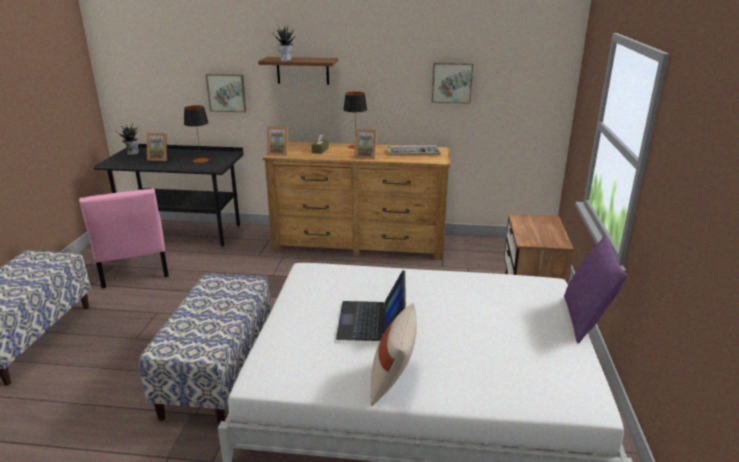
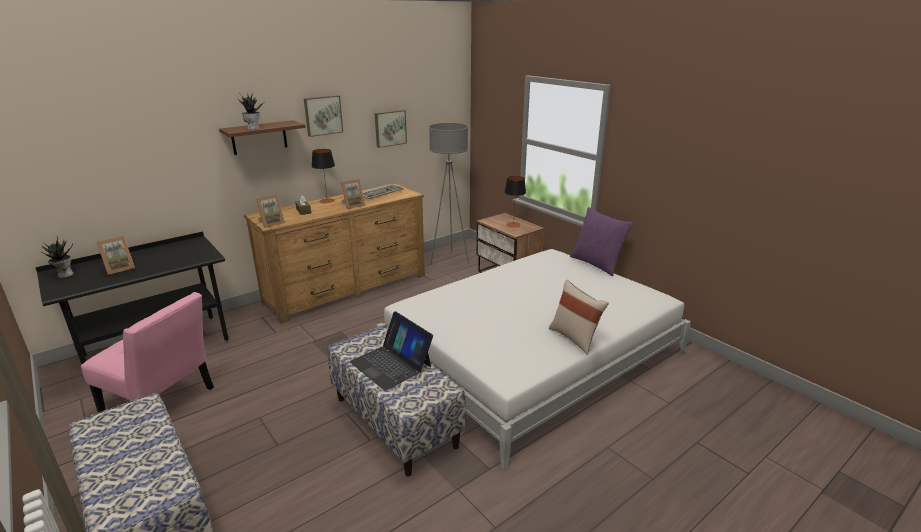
camera: 45 degrees left, 0 degrees up
(201, 160) = (176, 255): table lamp -> table lamp (513, 225)
(227, 92) = (175, 175): picture -> picture (323, 115)
(371, 320) = (506, 314): laptop -> laptop (391, 364)
(493, 254) = (450, 260): none -> grey floor lamp

